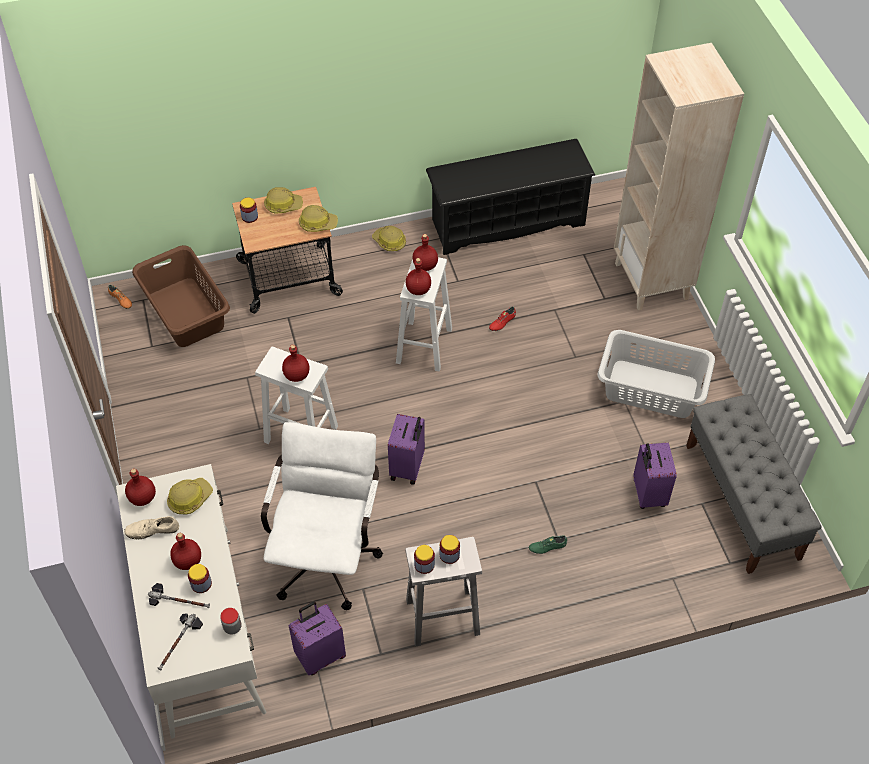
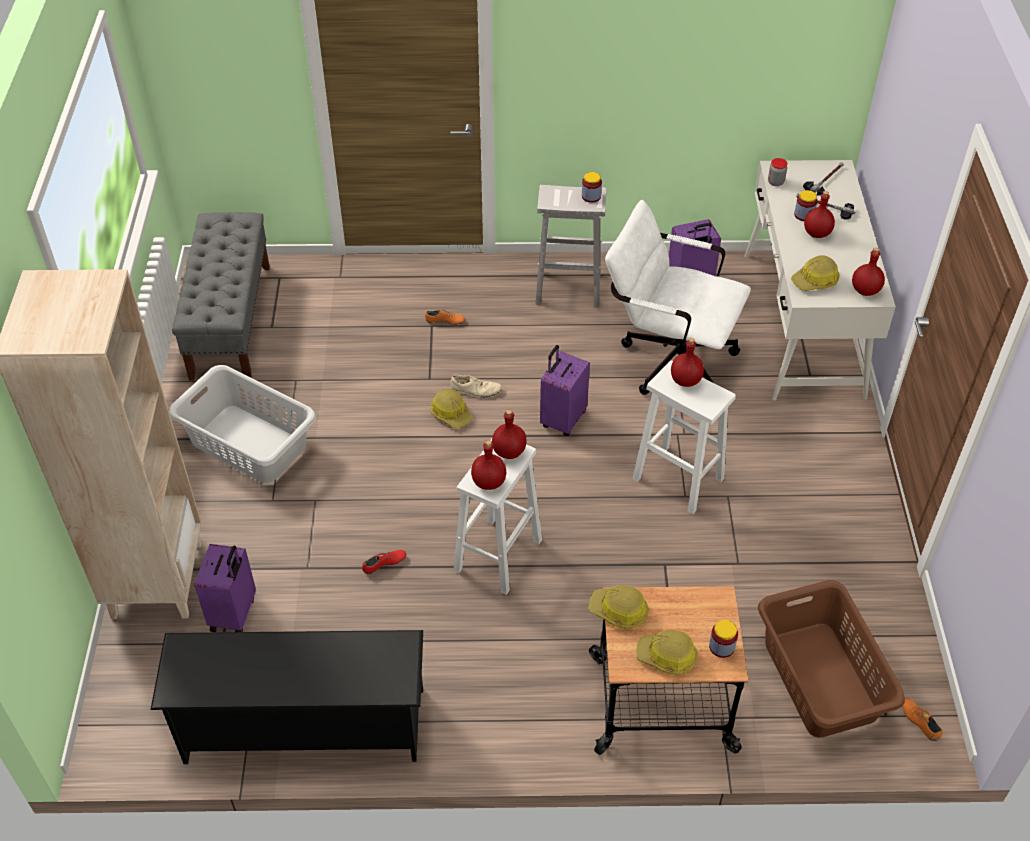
camera: 165 degrees left, 5 degrees down
(152, 530) = (853, 262): beige shoe -> beige shoe (476, 390)
(327, 553) = (668, 358): white office chair -> white office chair turned 90 degrees clockwise
(389, 242) = (496, 732): hard hat -> hard hat (451, 413)
(449, 555) = (565, 199): jar -> none
(547, 547) = (445, 321): green shoe -> orange shoe
(648, 494) = (320, 345): purple suitcase -> purple suitcase (234, 614)

